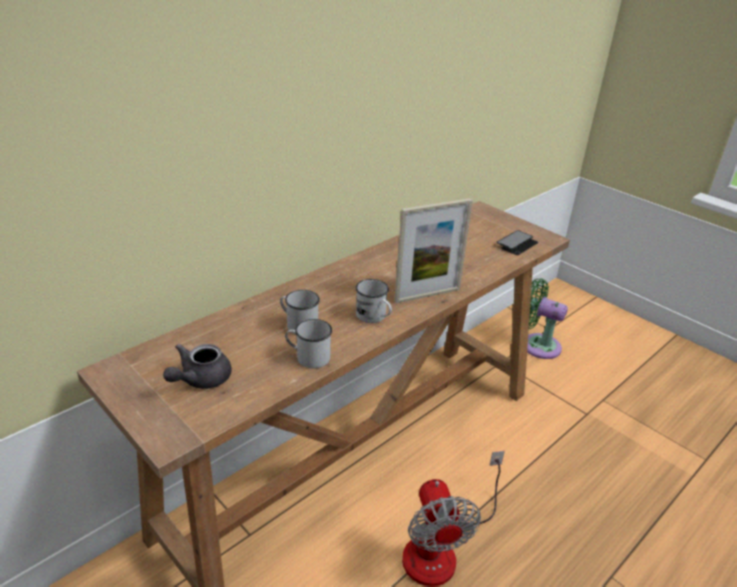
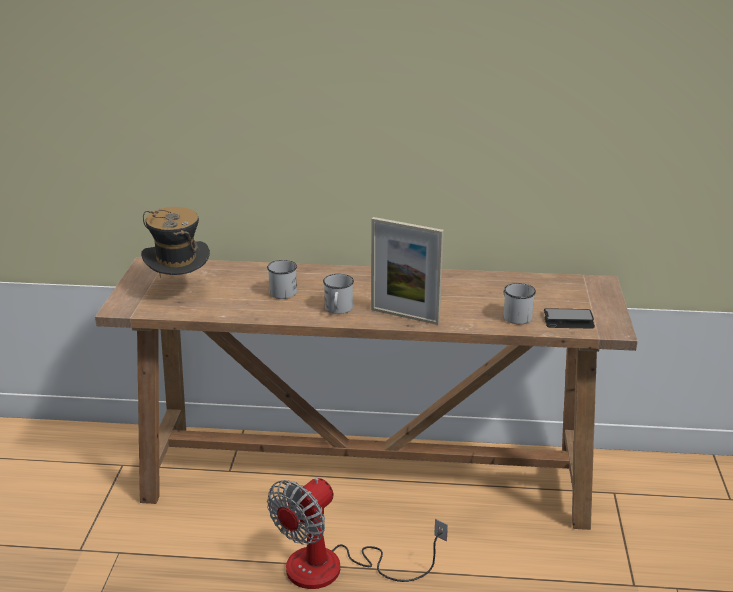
camera: 50 degrees right, 5 degrees down
(200, 380) = (179, 290): grey teapot -> hat
(308, 357) = (253, 309): white mug -> white mug (514, 315)
(537, 345) = (685, 503): green fan -> none

